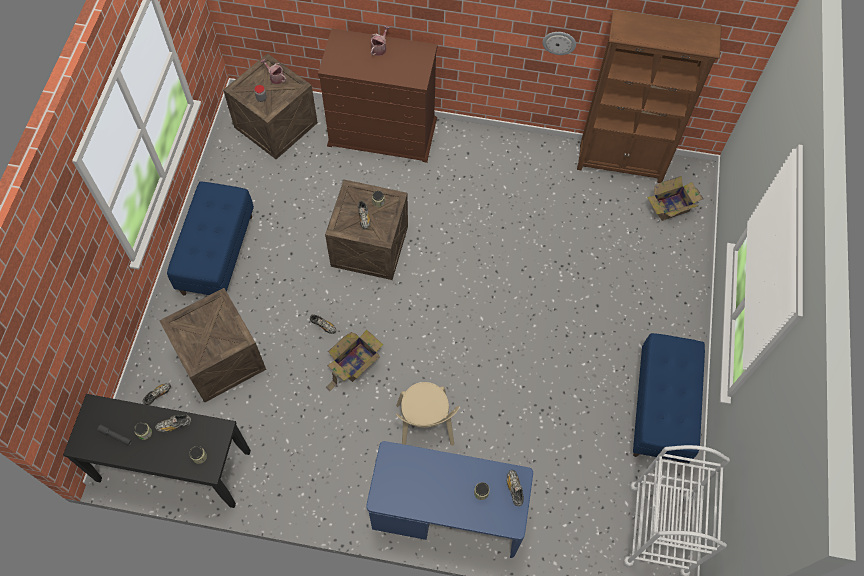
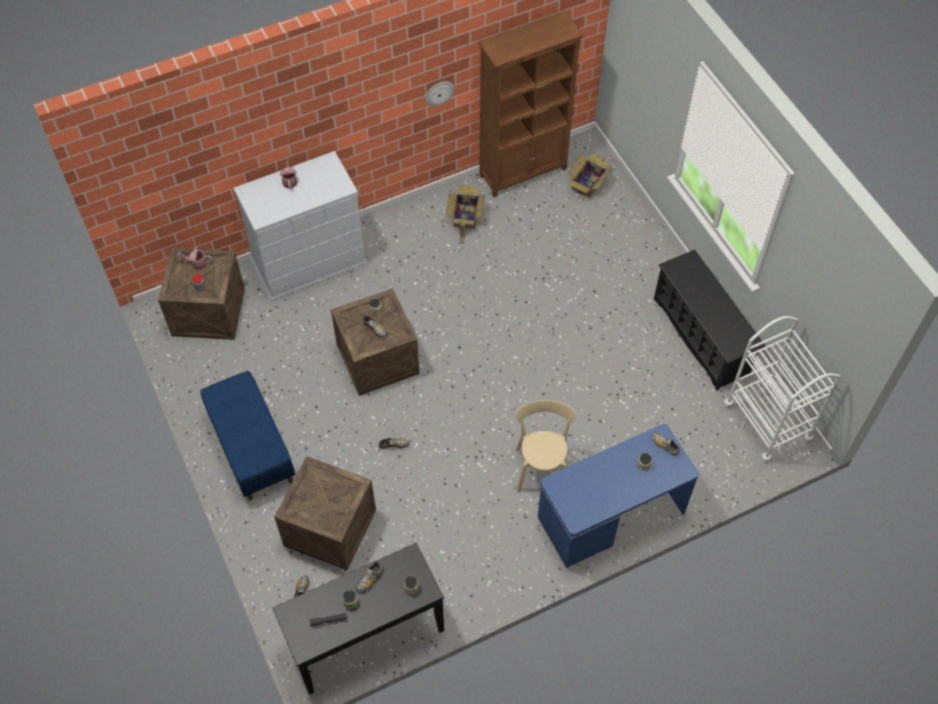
camera: 35 degrees left, 5 degrees down
(354, 363) = (444, 457): cardboard box -> cardboard box (465, 217)
(383, 132) = (309, 262): brown dresser -> white dresser
(425, 427) = (541, 467): beige chair -> beige chair turned 135 degrees counterclockwise
(661, 409) = (701, 336): blue bench -> black shoe rack

